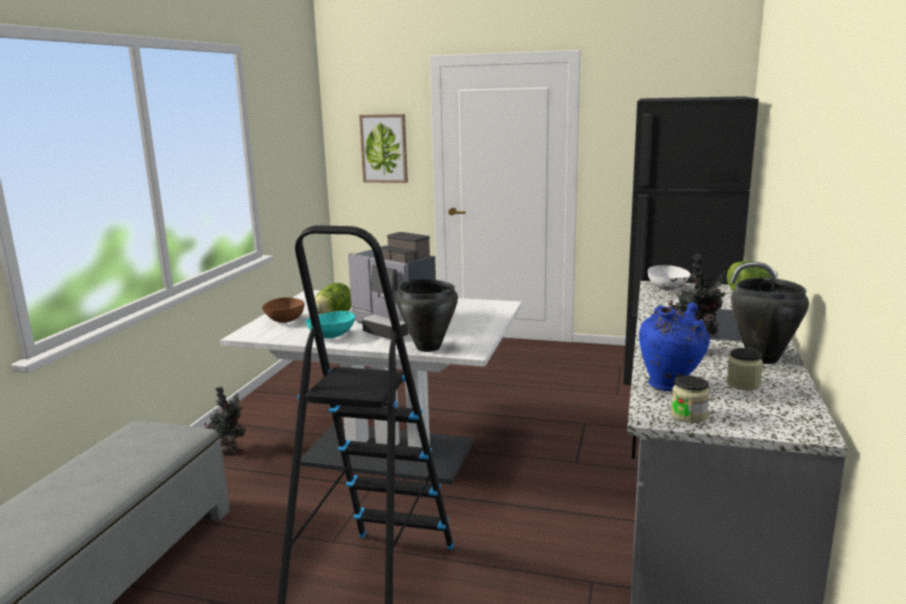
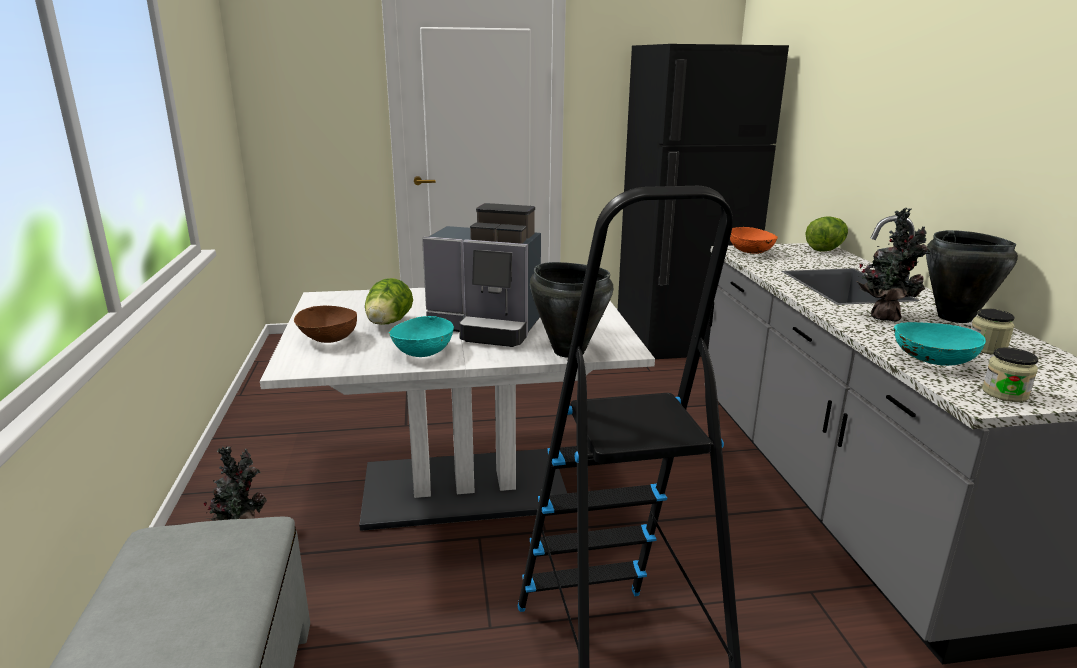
camera: 25 degrees left, 5 degrees up
(384, 148) = (322, 102): picture -> none
(668, 289) = (751, 252): white bowl -> orange bowl
(669, 386) = (932, 362): blue vase -> turquoise bowl

